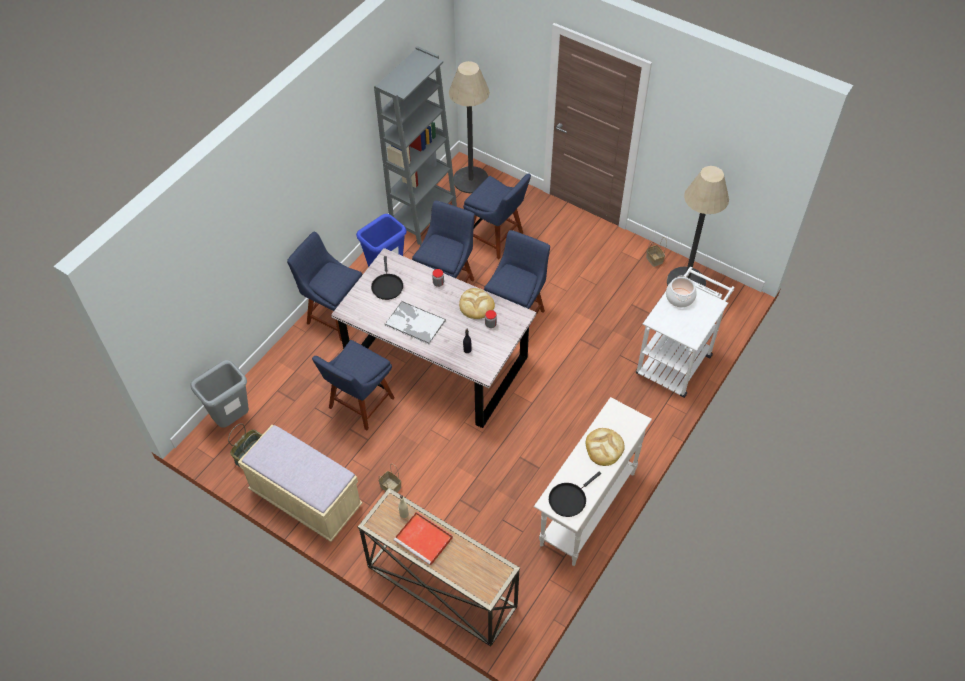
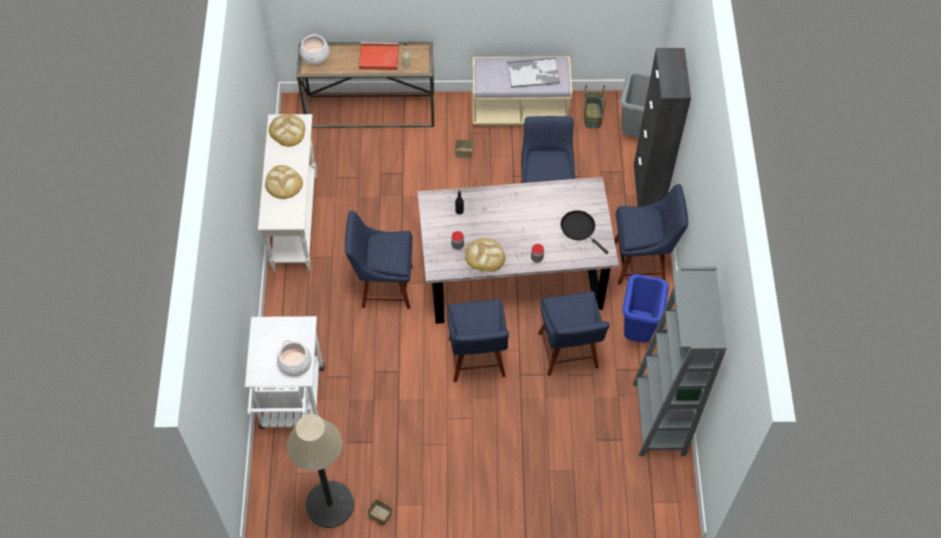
camera: 145 degrees right, 5 degrees up
(271, 366) = (648, 187): none -> black cabinet
(414, 323) = (525, 209): tray -> tray (534, 73)
(471, 180) = (653, 502): floor lamp -> none
(484, 581) = (315, 56): none -> cooking pot
(497, 238) = (564, 439): blue chair -> blue chair (383, 286)
(569, 499) = (287, 131): black frying pan -> bread

